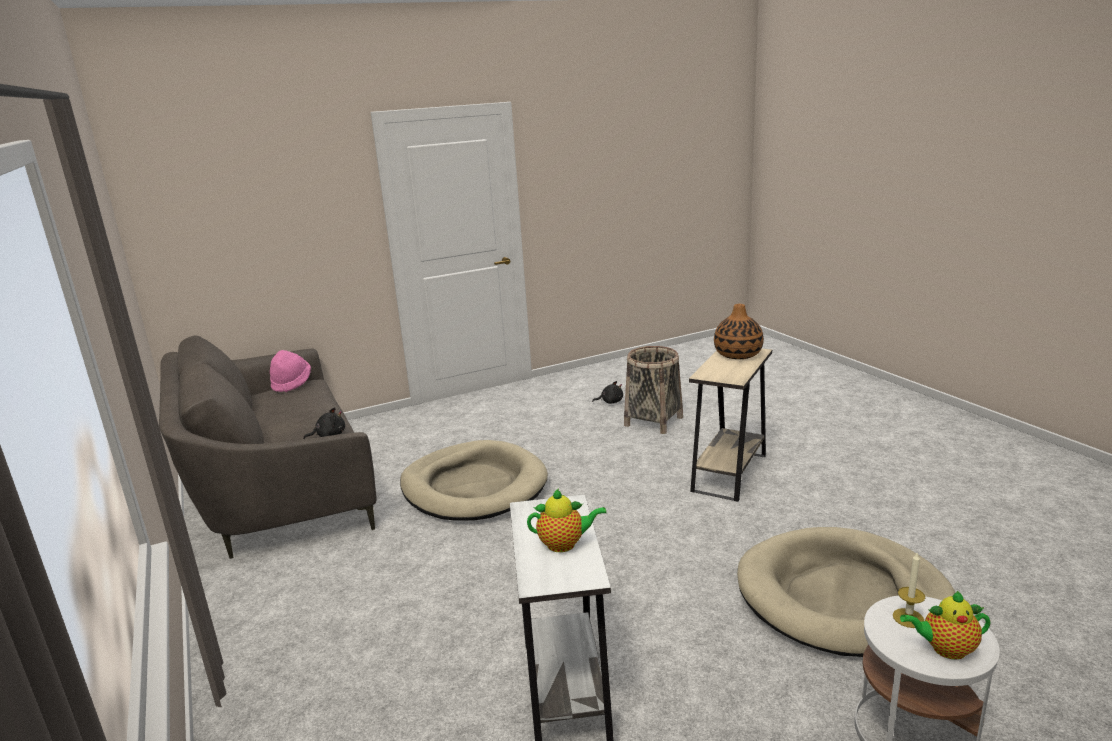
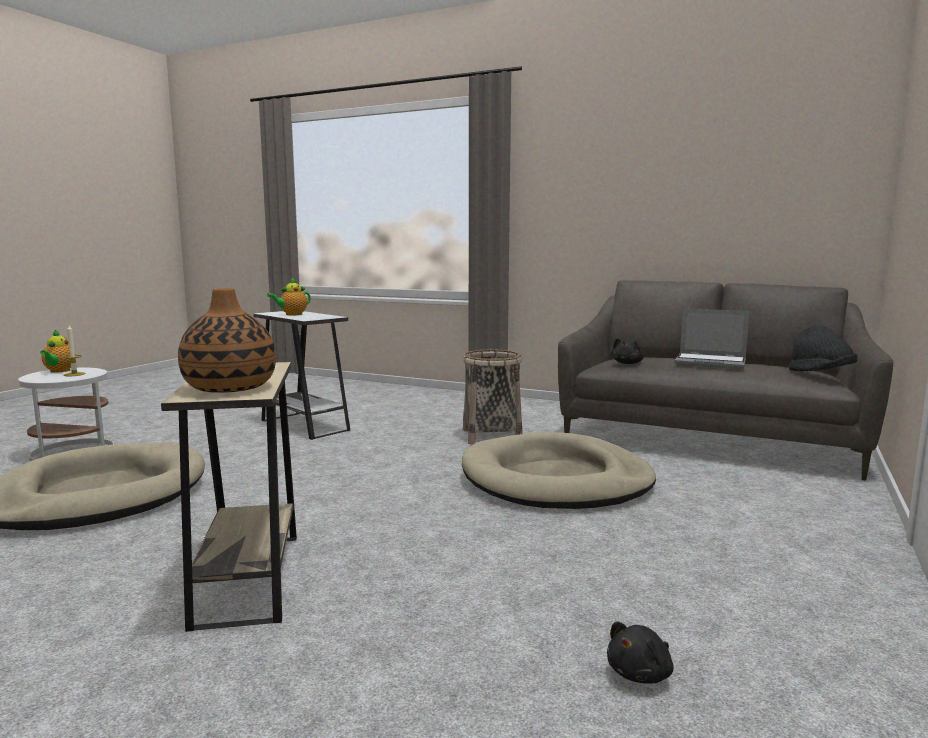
camera: 140 degrees right, 10 degrees down
(291, 383) = (821, 374): pink hat -> black hat
(298, 410) = (711, 363): none -> laptop
(653, 421) = (472, 646): basket -> basket (491, 436)
(945, 649) = (59, 371): teapot -> teapot turned 120 degrees clockwise

